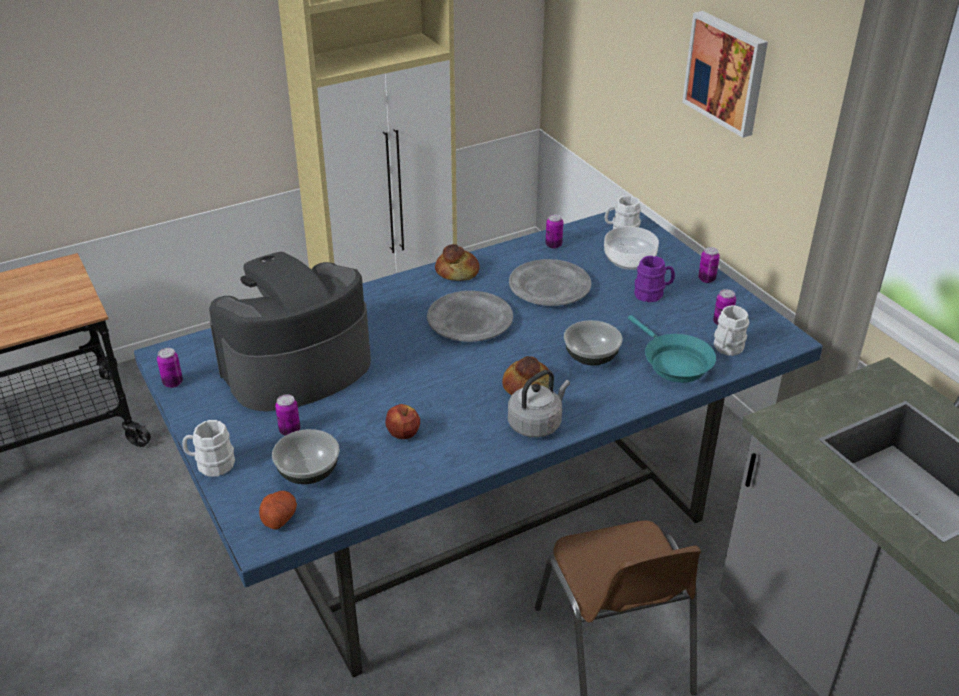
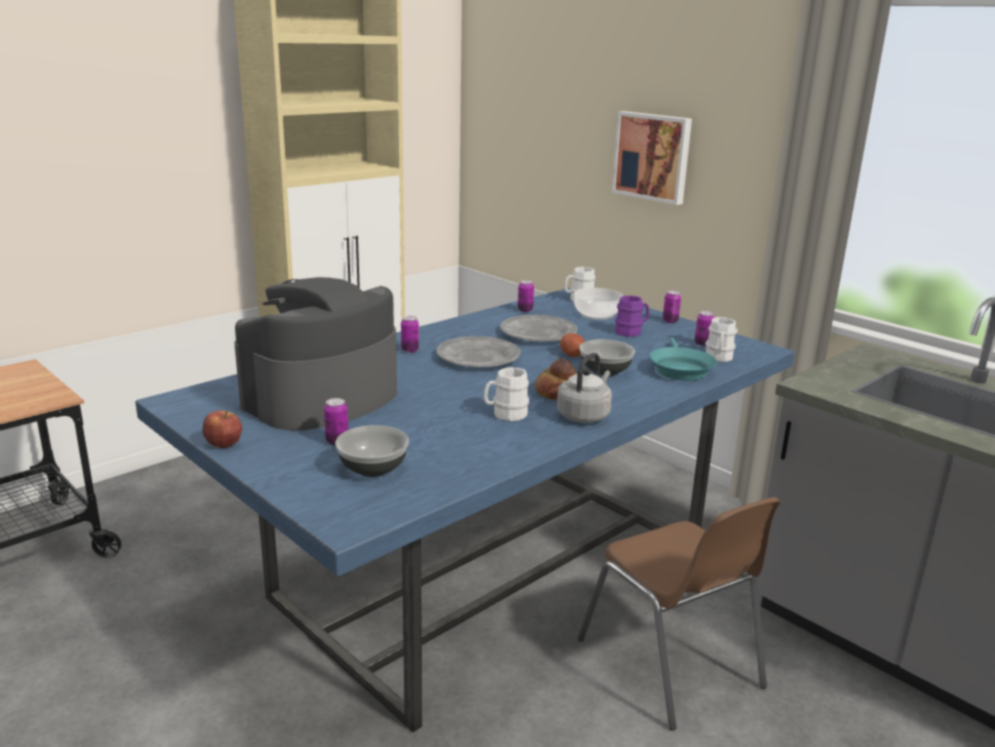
camera: 15 degrees left, 15 degrees down
(173, 383) = (190, 419): can -> can (410, 350)
(211, 464) = (260, 473): white mug -> white mug (505, 414)
(279, 517) = (358, 505): potato -> potato (572, 353)
(403, 433) = (457, 433): apple -> apple (223, 444)
(457, 271) = (447, 329): bread -> none
(673, 362) = (680, 369): turquoise frying pan -> turquoise frying pan turned 45 degrees clockwise

